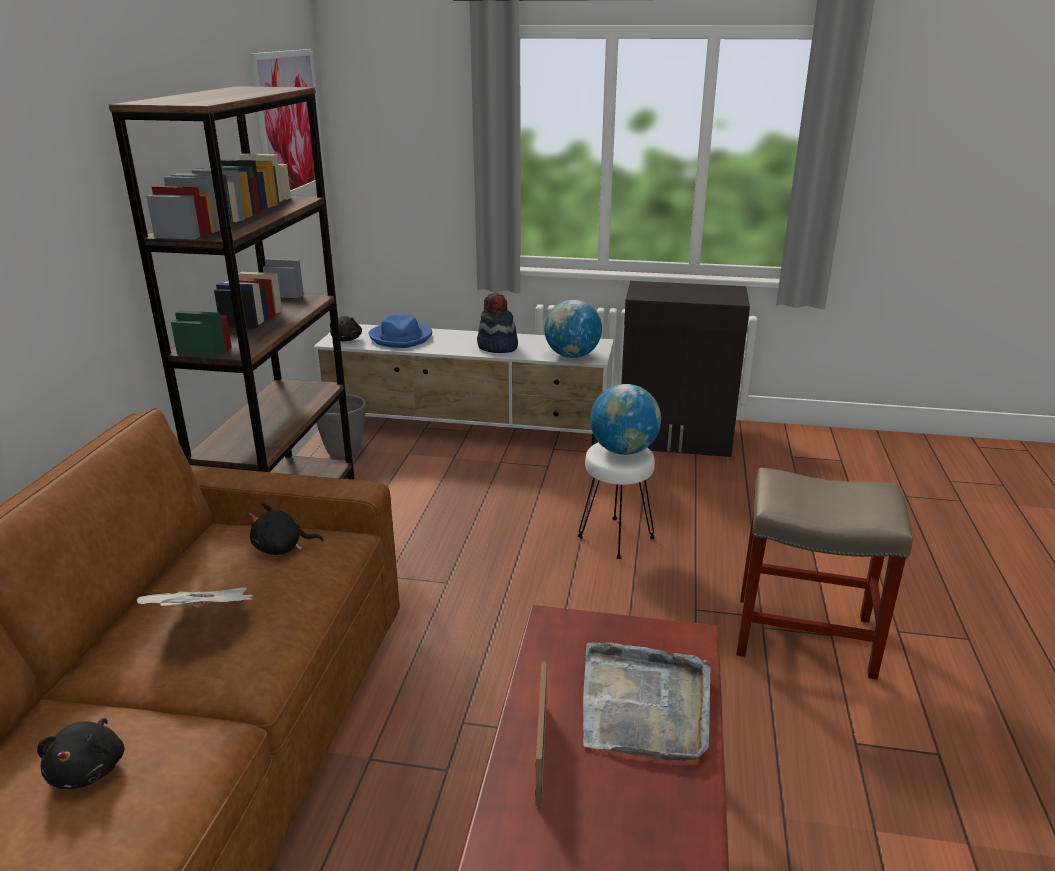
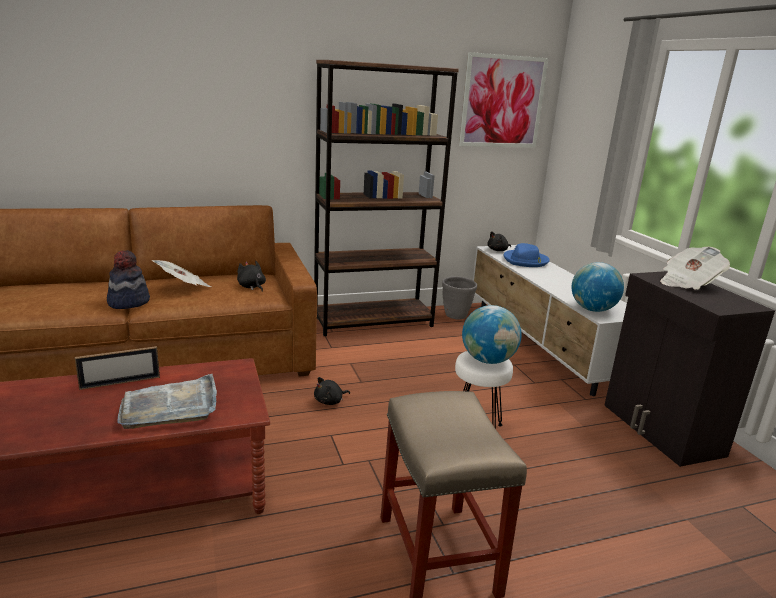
camera: 60 degrees right, 5 degrees down
(90, 769) = (82, 294): black plush toy -> black plush toy (330, 401)
(497, 347) = (561, 286): hat -> hat (128, 302)
(667, 289) = (688, 283): none -> newspaper

